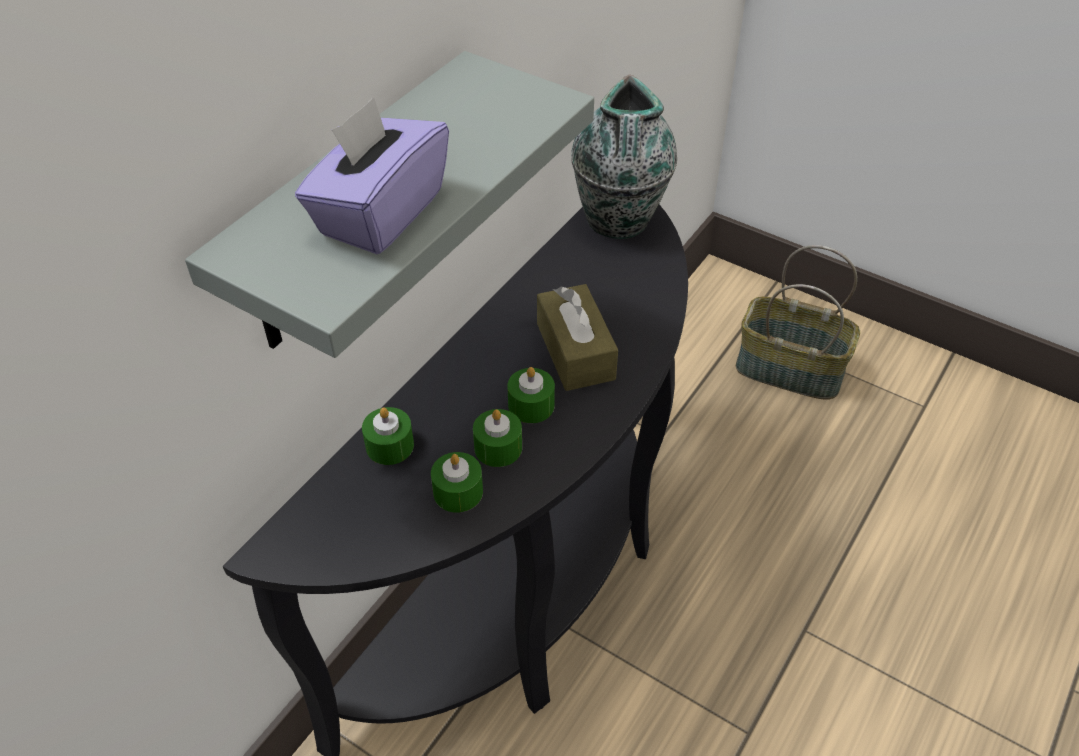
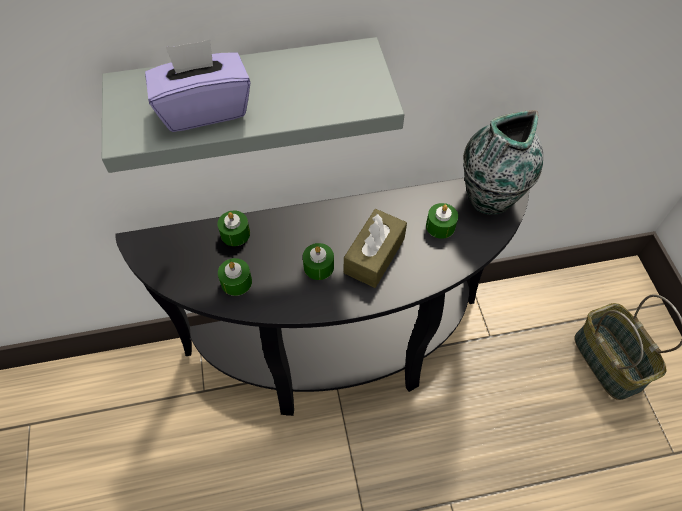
camera: 45 degrees right, 10 degrees up
(498, 447) = (278, 275): green candle -> green candle (440, 226)

